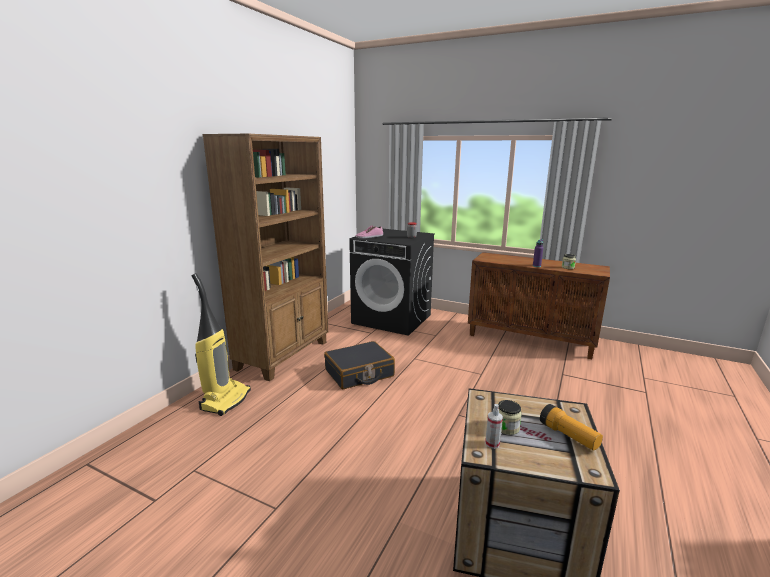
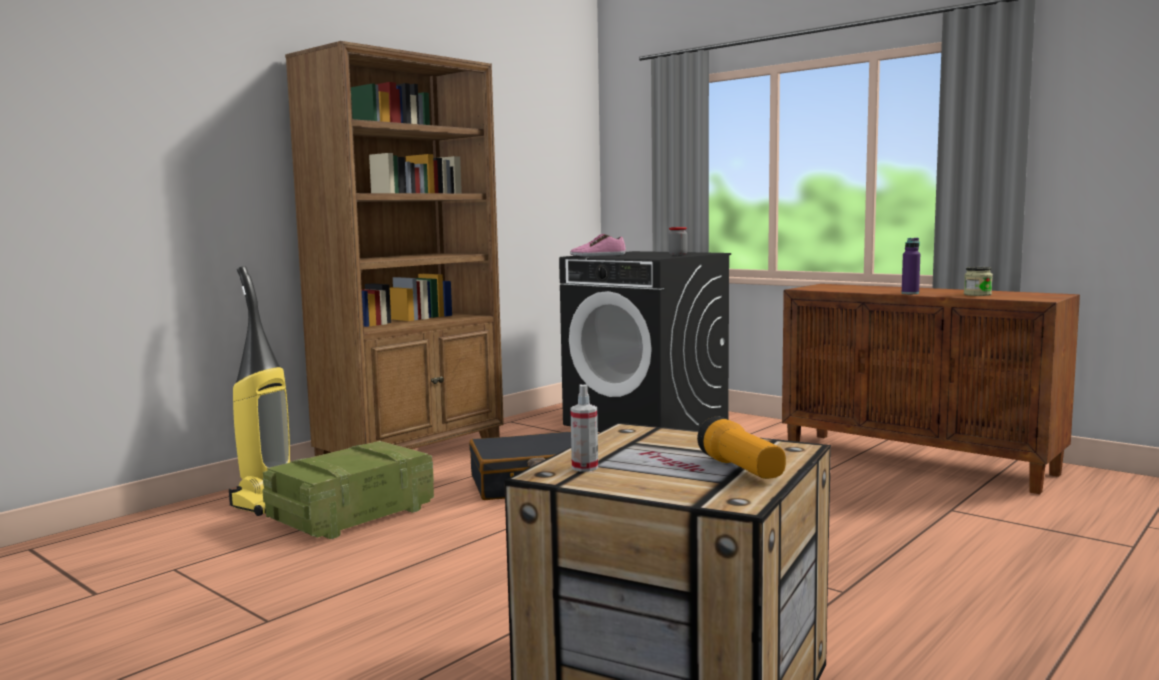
camera: 15 degrees right, 10 degrees down
(276, 408) = (354, 514): none -> crate
(507, 427) = (634, 456): jar -> none

